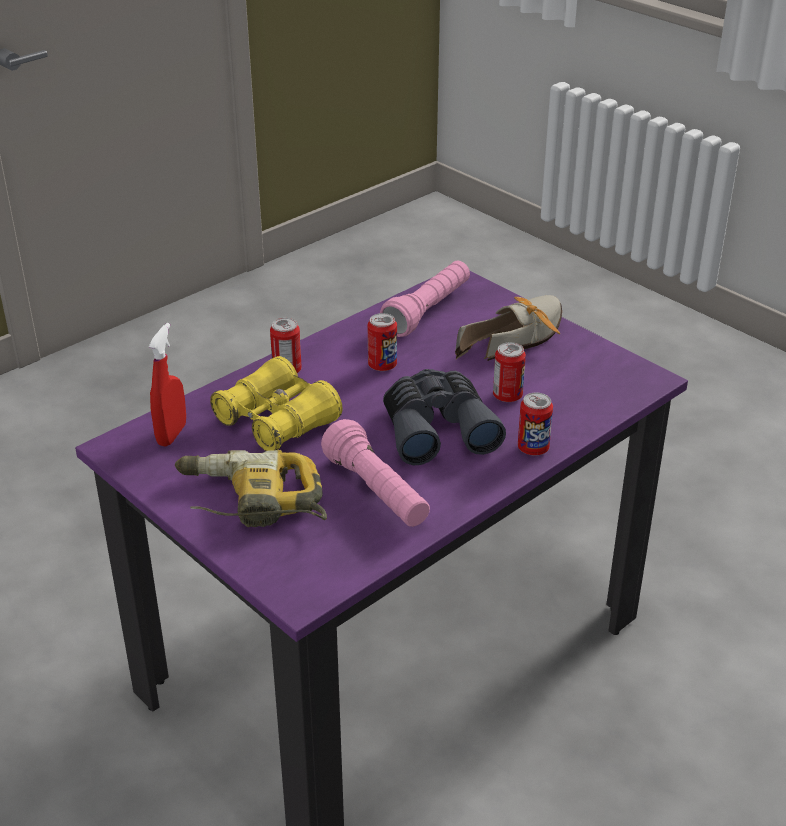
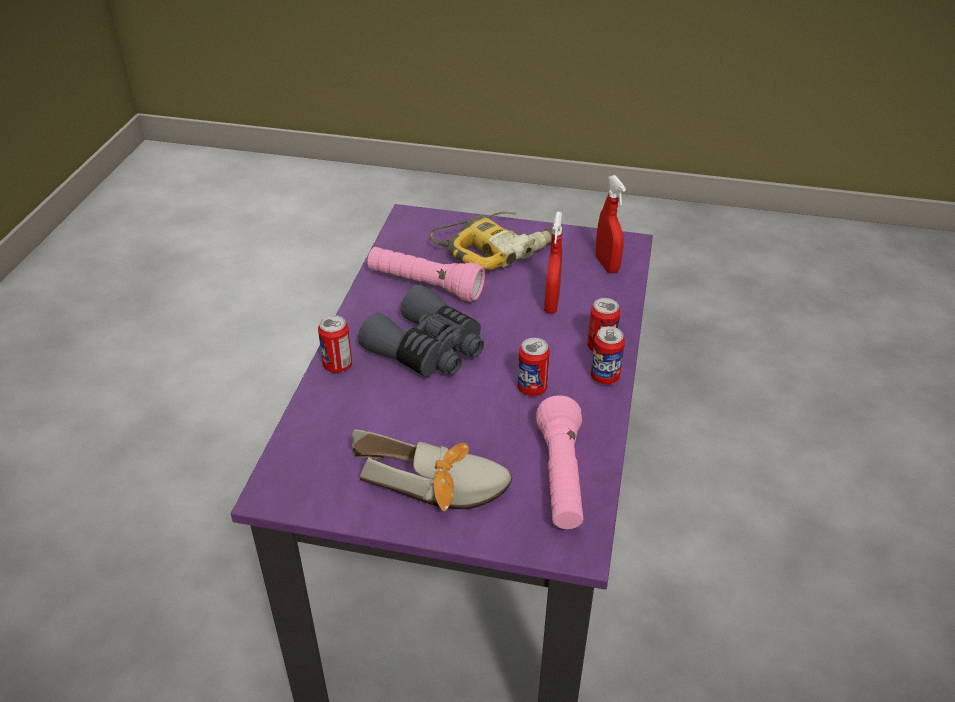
camera: 145 degrees right, 5 degrees up
(277, 421) = (551, 303): yellow binoculars -> red spray bottle
(507, 396) = (396, 407): can -> can (604, 377)
(518, 338) = (439, 485): shoe -> shoe turned 90 degrees counterclockwise

